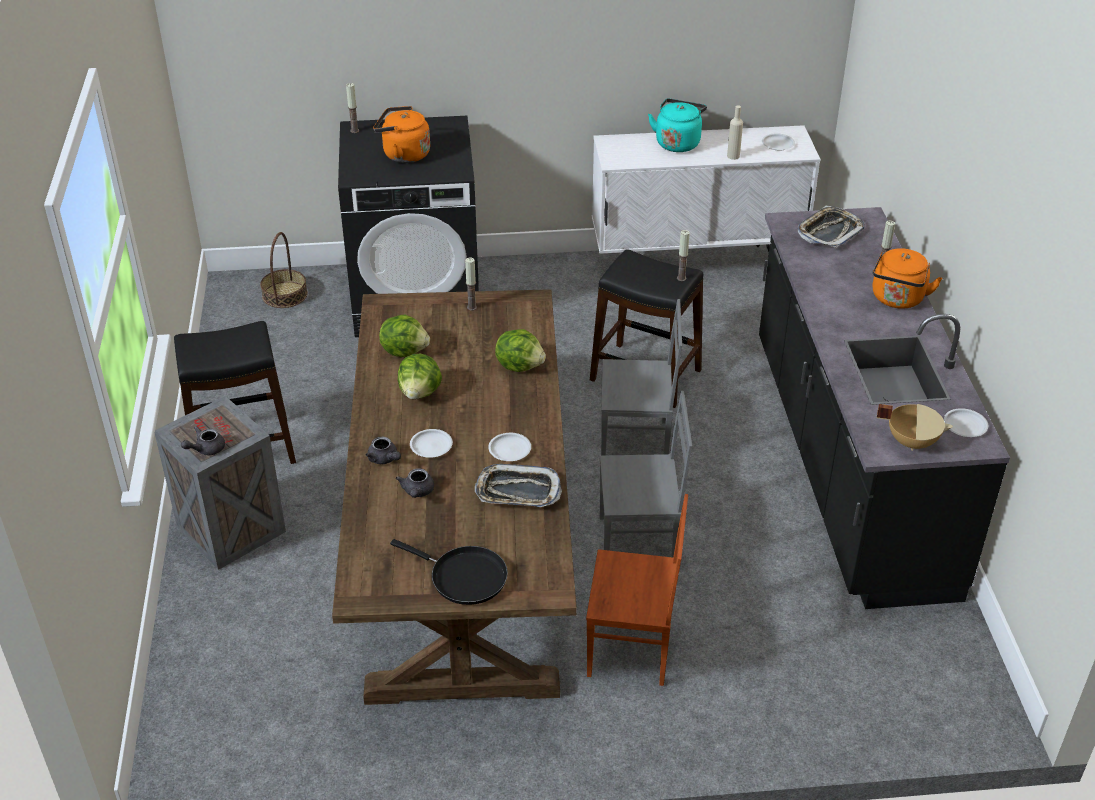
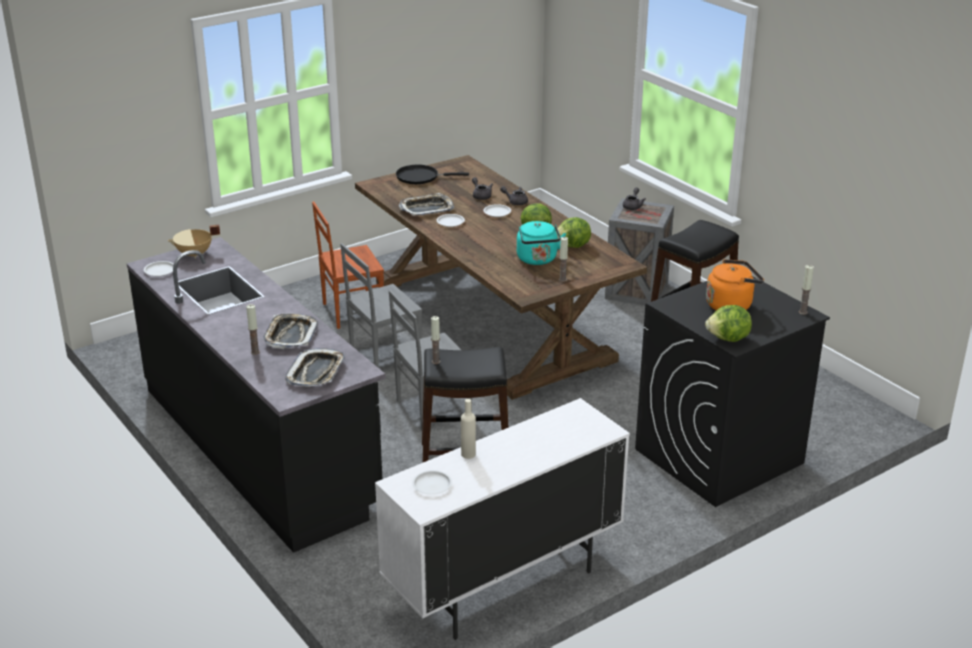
camera: 150 degrees right, 10 degrees down
(284, 295) = (824, 422): basket -> none
(520, 365) = (490, 259): lettuce -> lettuce (728, 339)
(678, 142) = (537, 452): turquoise kettle -> turquoise kettle (538, 260)
(836, 279) = (290, 335): none -> tray
(897, 300) = (233, 334): orange kettle -> none

